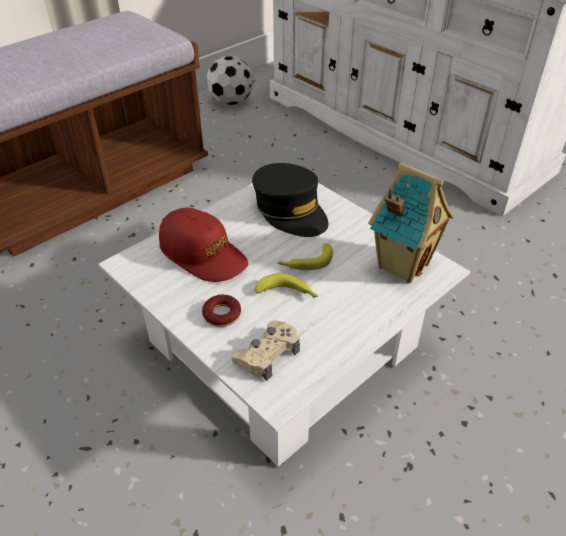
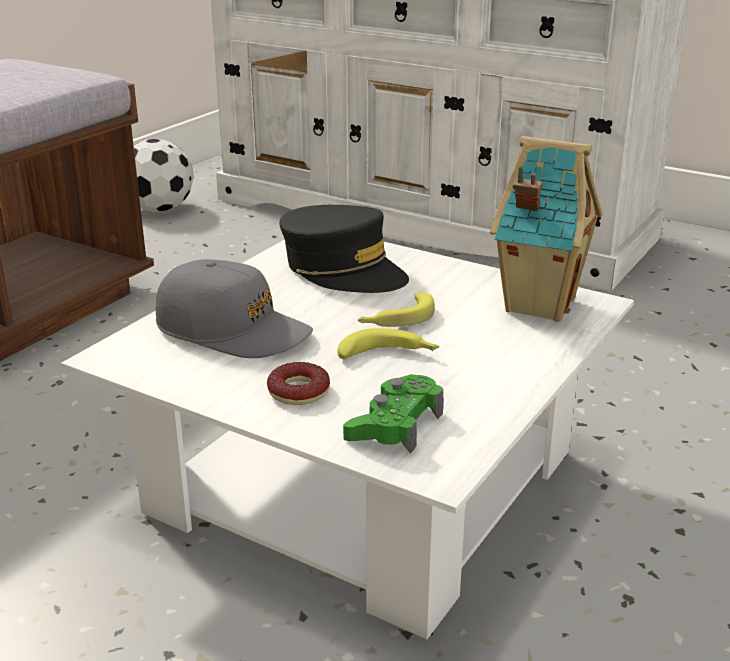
camera: 15 degrees left, 15 degrees down
(203, 254) = (233, 330): red cap -> grey cap
(267, 354) = (395, 425): beige game controller -> green game controller

